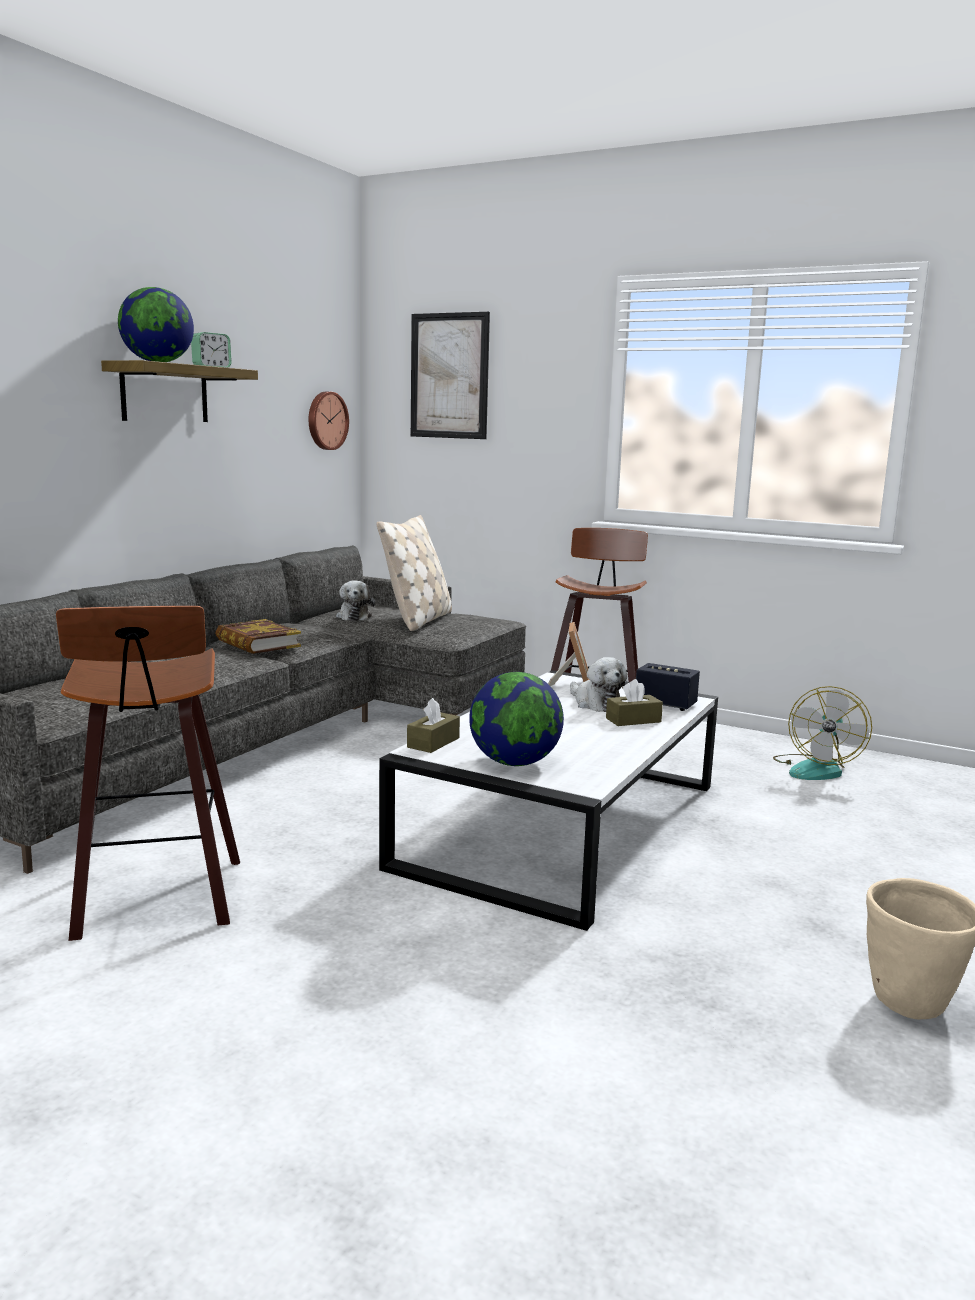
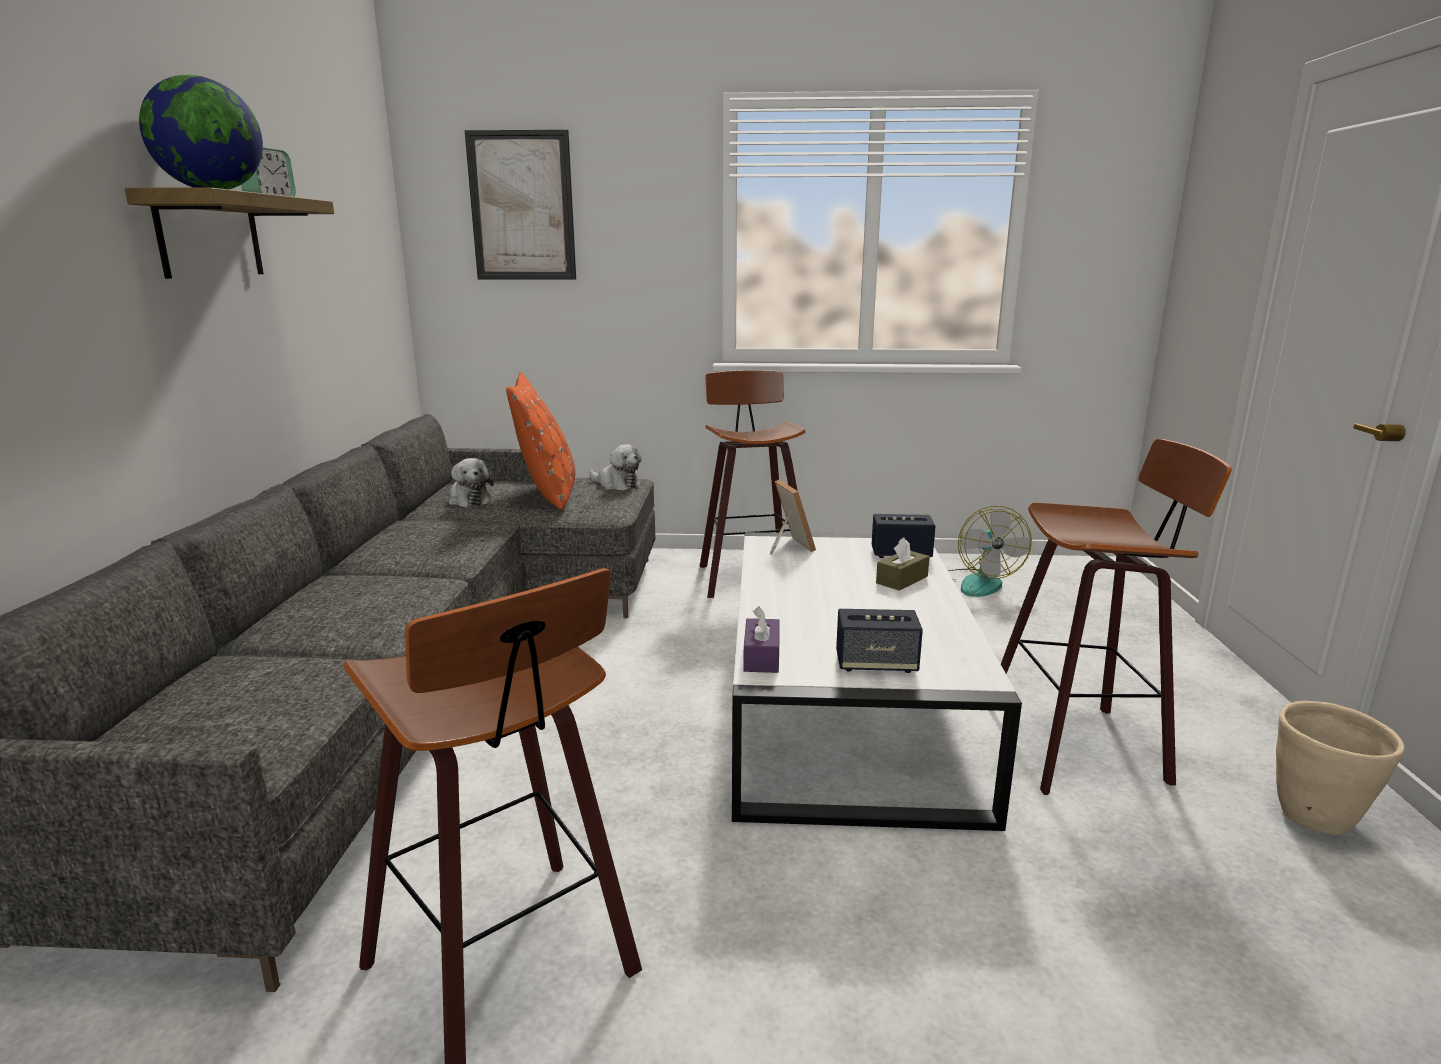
camera: 25 degrees left, 5 degrees up
(257, 643) = (406, 560): book -> none
(326, 420) = (376, 264): wall clock -> none
(418, 620) = (547, 494): beige pillow -> orange pillow
(433, 742) = (761, 657): brown tissue box -> purple tissue box
(514, 763) = (876, 664): globe -> speaker
(595, 703) = (842, 566): plush toy -> plush toy (616, 485)
(742, 899) = (1080, 744): none -> stool

